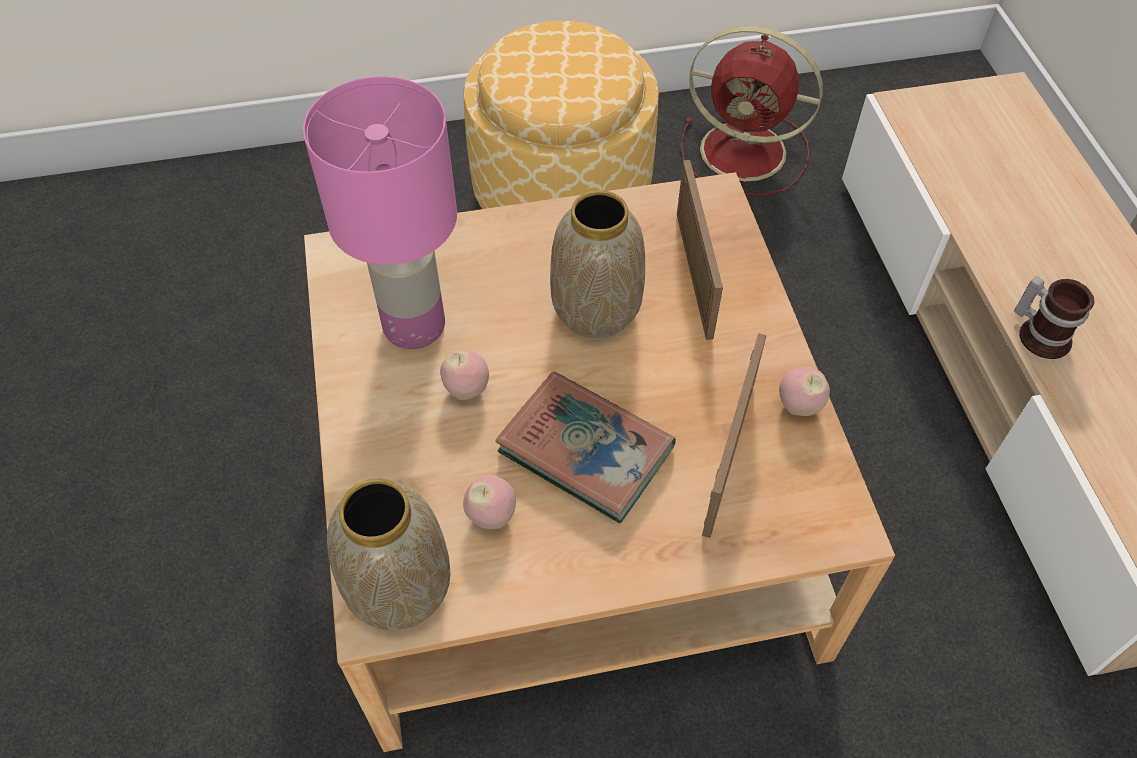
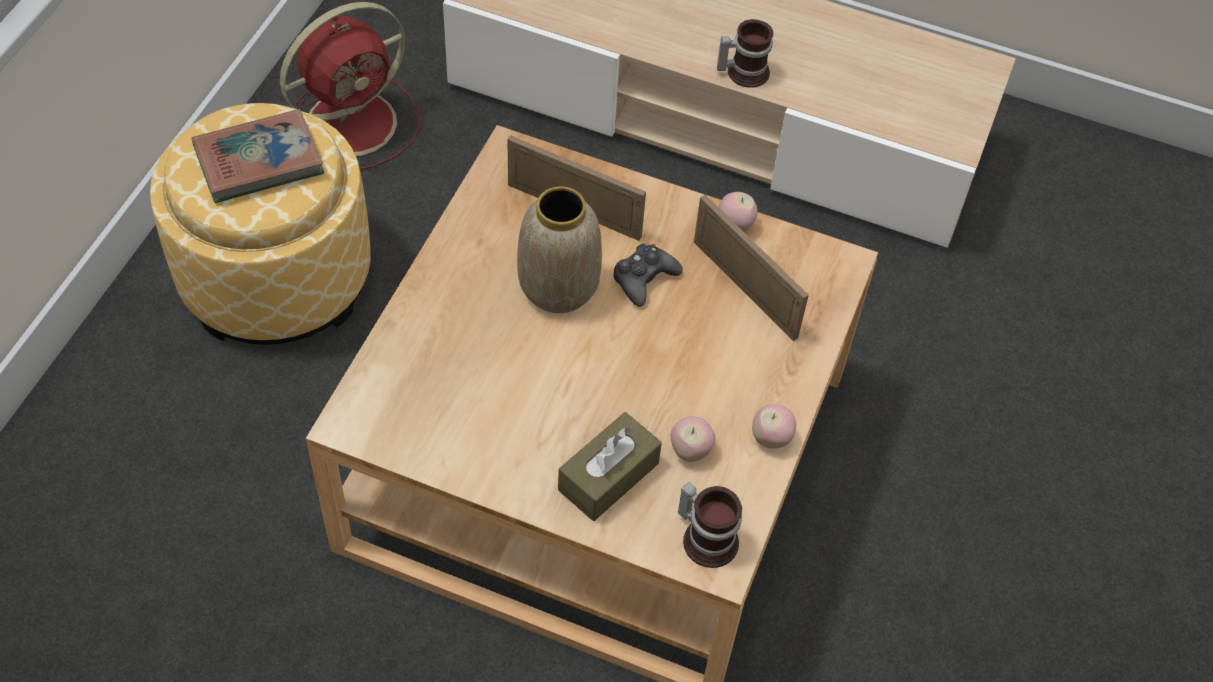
camera: 60 degrees left, 0 degrees up
(399, 587) = (707, 537): vase -> mug
(413, 324) = (473, 409): pink table lamp -> none
(413, 464) = (608, 476): none -> brown tissue box
(466, 389) = (566, 407): apple -> apple (770, 438)
(585, 450) = (678, 365): book -> book (259, 161)
(664, 368) = (644, 279): none -> black game controller

